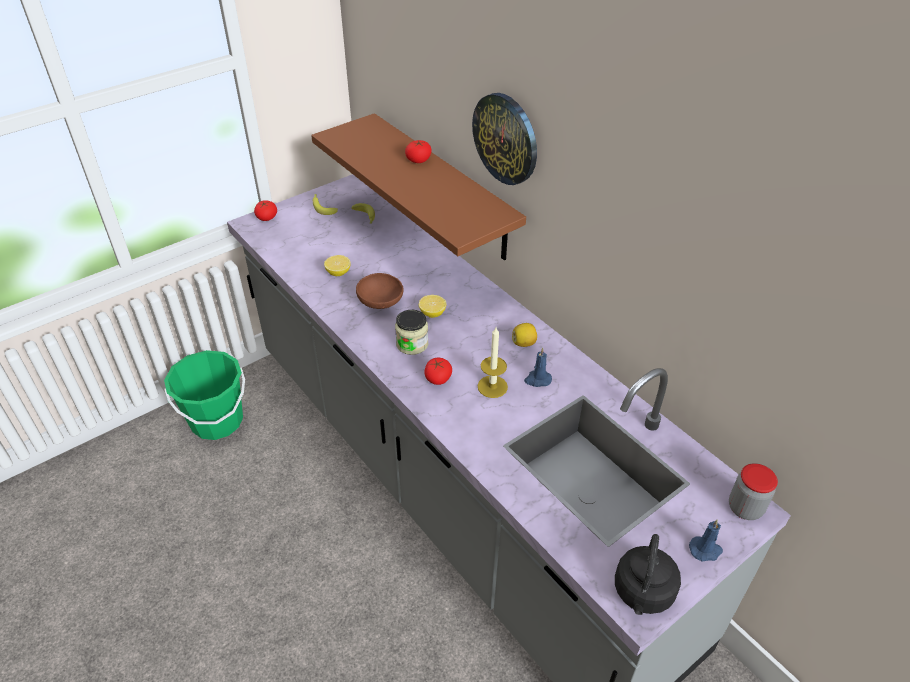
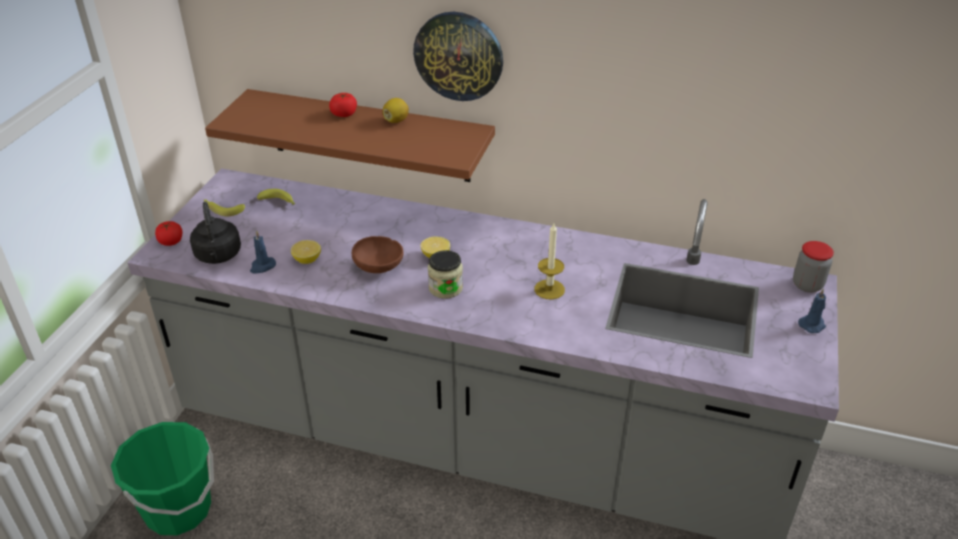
camera: 35 degrees left, 5 degrees down
(438, 378) = (498, 304): tomato -> none
(524, 343) = (538, 245): lemon -> lemon (396, 120)
(537, 380) = (578, 268): blue candle -> blue candle (262, 266)
(642, 593) = (805, 375): black kettle -> black kettle (218, 256)

